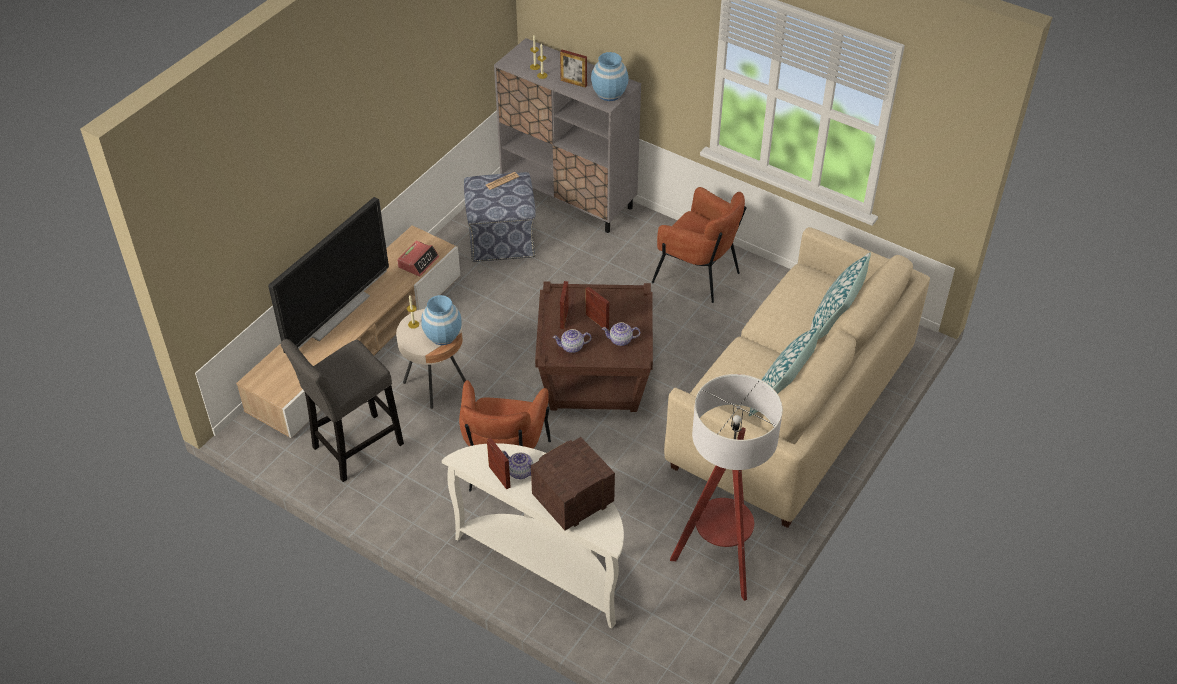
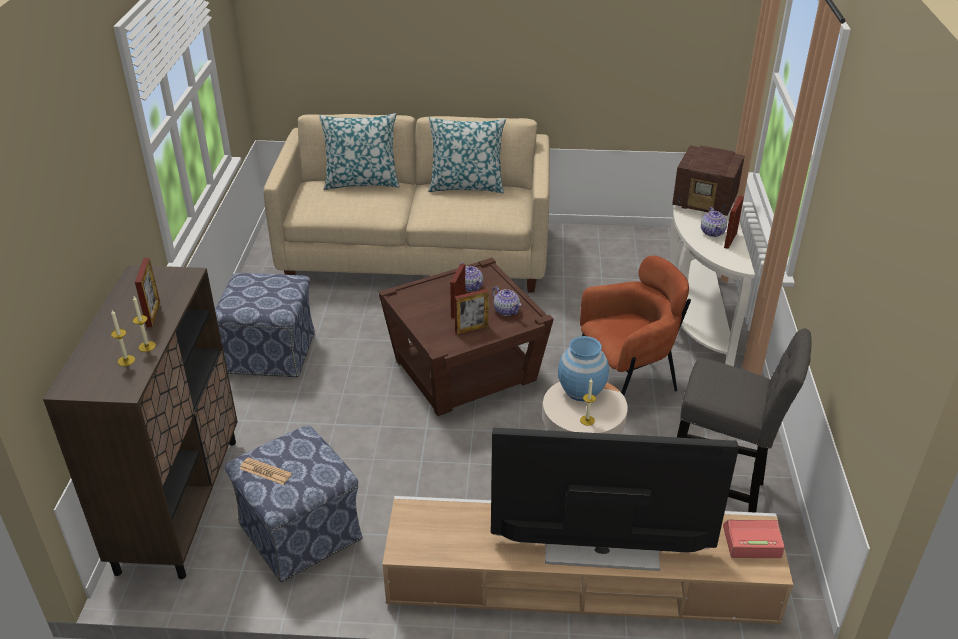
camera: 120 degrees left, 10 degrees down
(418, 262) = (450, 518): alarm clock -> alarm clock (751, 542)
(569, 197) = (179, 502): grey cabinet -> brown cabinet
(609, 94) = (165, 279): blue vase -> none
(698, 275) = (271, 353): brown armchair -> ottoman
(719, 562) = (598, 245): floor lamp -> none

